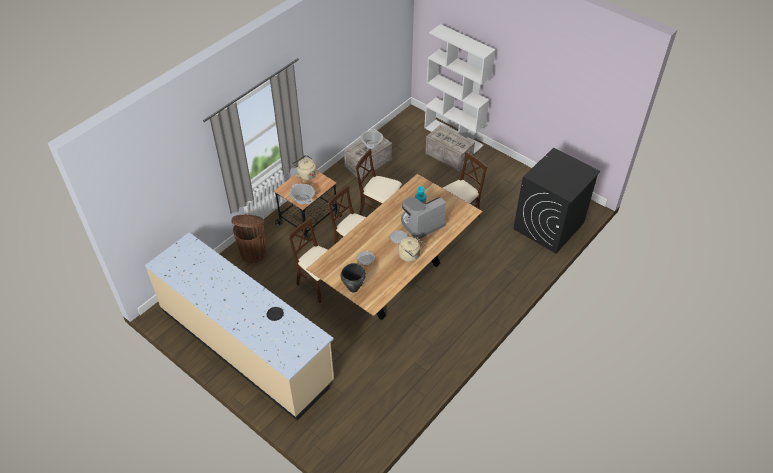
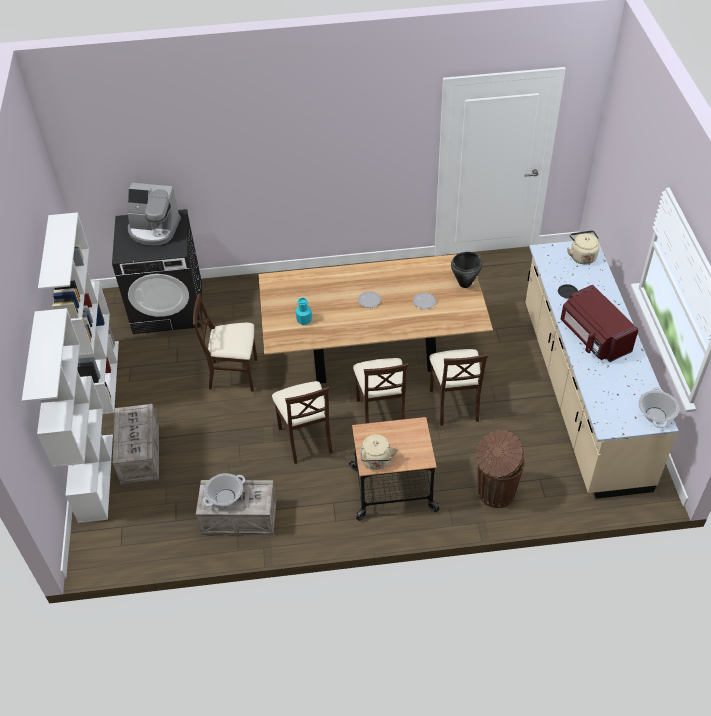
camera: 135 degrees left, 0 degrees up
(234, 292) = (593, 337): none -> red microwave
(303, 199) = (412, 429): cooking pot -> cooking pot (655, 415)
(410, 256) = (379, 278): beige kettle -> beige kettle (582, 256)
(421, 223) = (330, 299): coffee machine -> coffee machine (154, 229)
(520, 172) = (102, 377): none -> white bookcase

